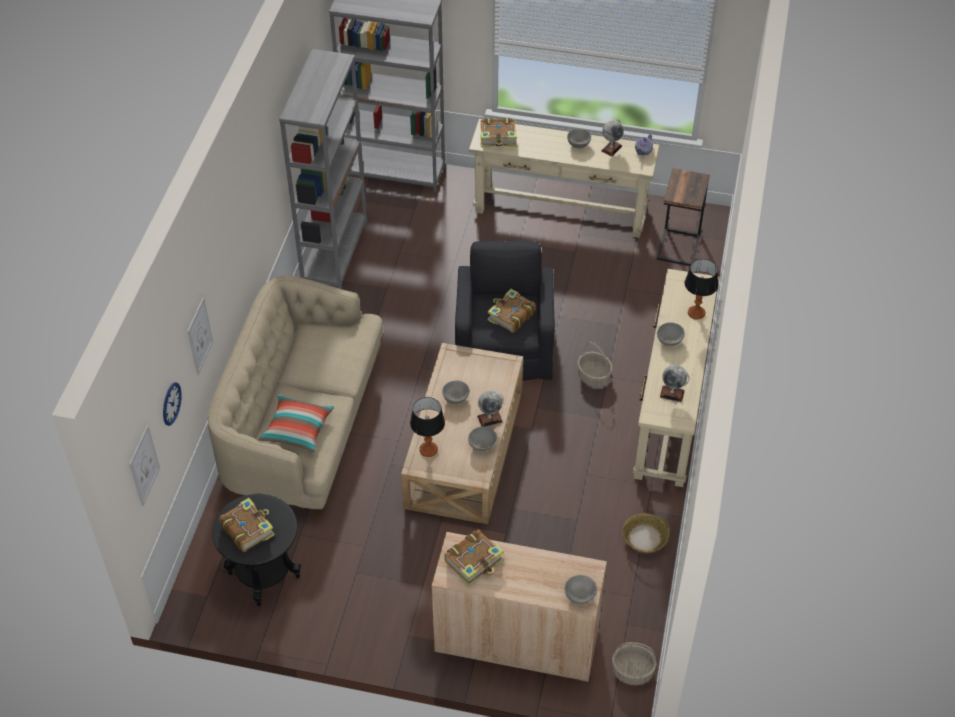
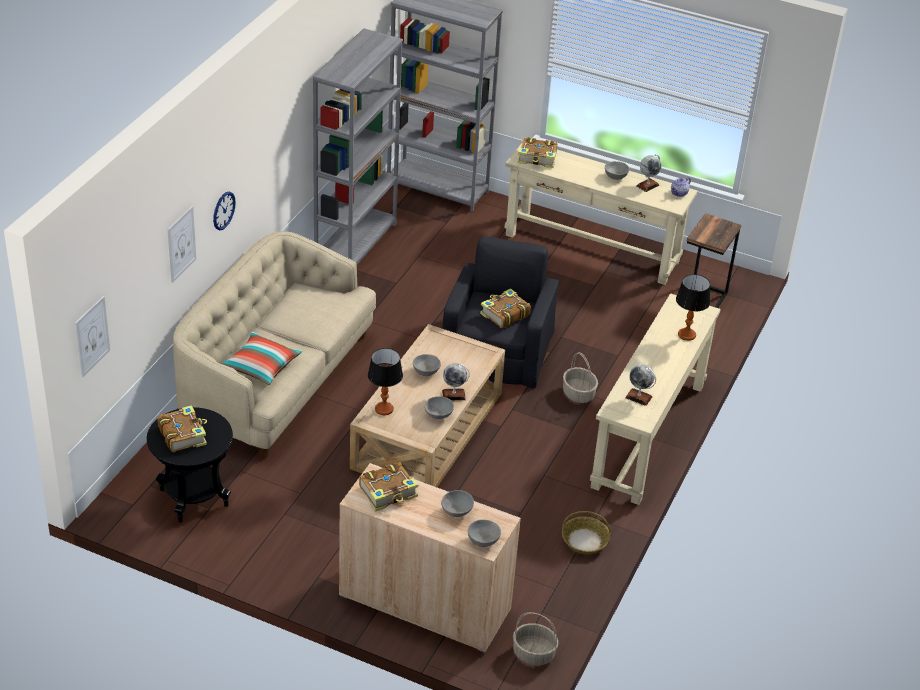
camera: 10 degrees right, 10 degrees down
(171, 403) = (135, 292): wall clock -> wall clock (223, 210)
(670, 341) = (651, 353): grey bowl -> grey bowl (457, 512)

